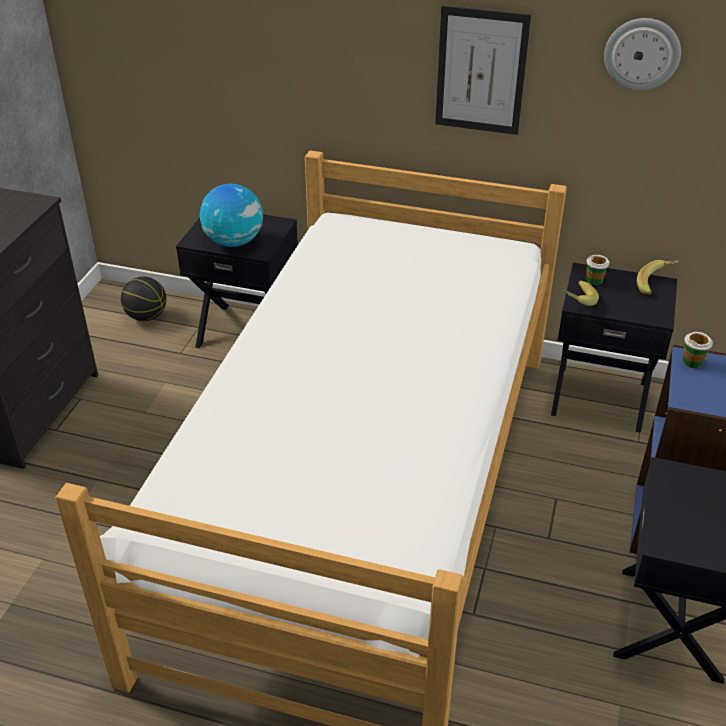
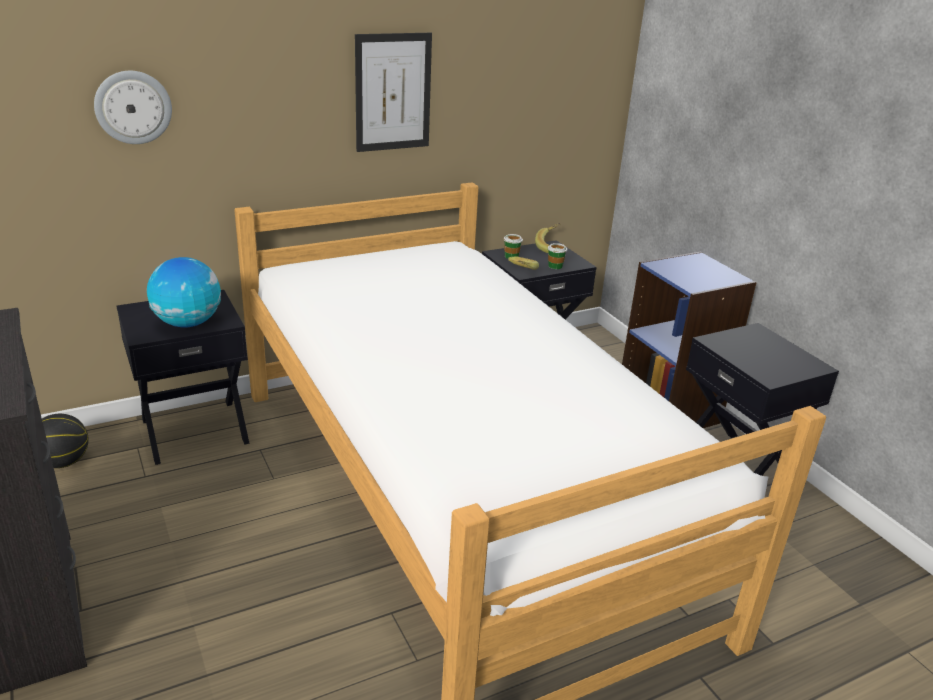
camera: 45 degrees left, 10 degrees down
(642, 53) = (515, 55): wall clock -> wall clock (133, 107)
(692, 362) = (663, 266): cup -> cup (555, 266)

